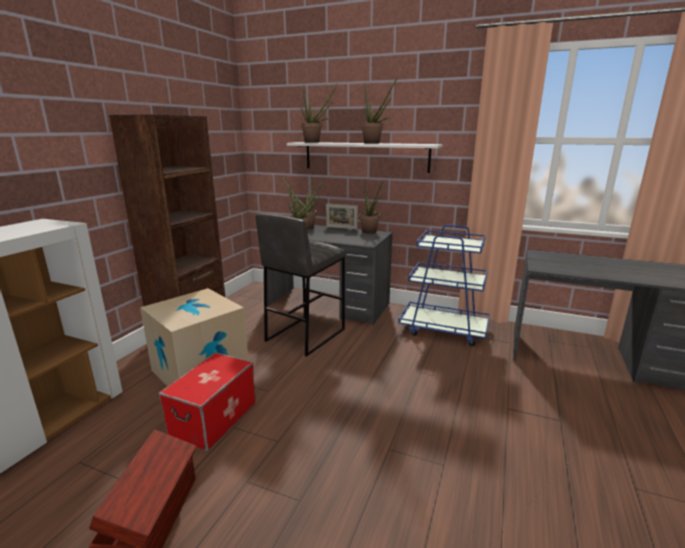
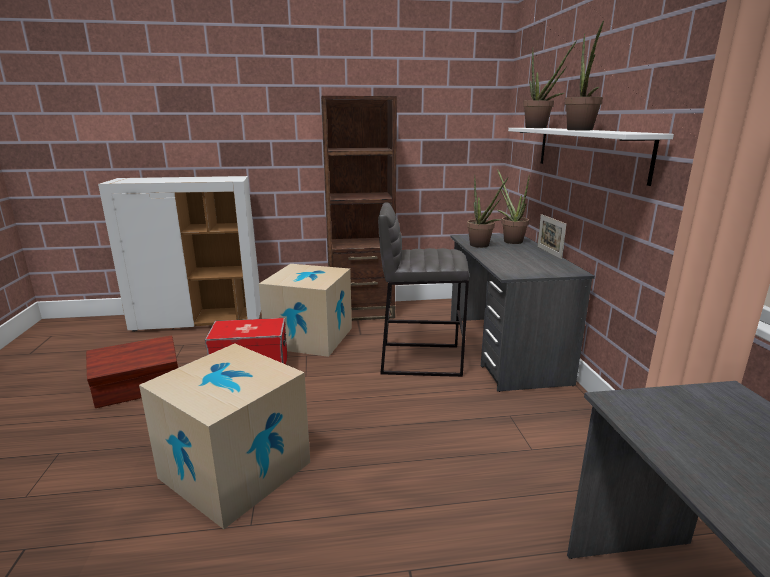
camera: 60 degrees right, 0 degrees up
(370, 232) = (561, 267): potted plant -> none
(373, 461) = (235, 470): none -> cardboard box
(443, 329) = (569, 453): blue cart -> none

